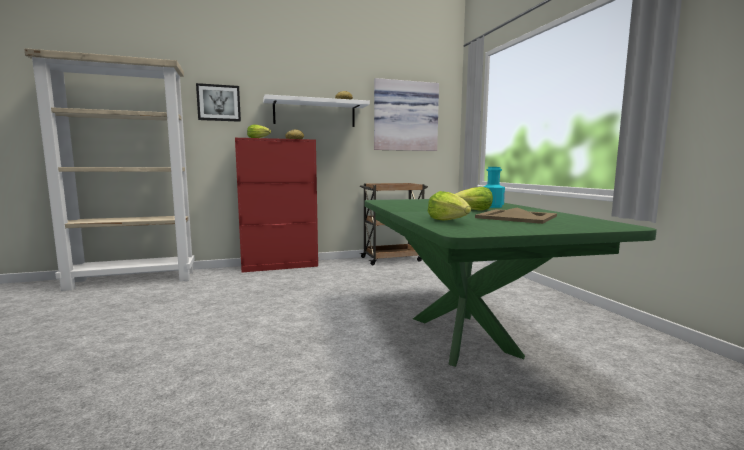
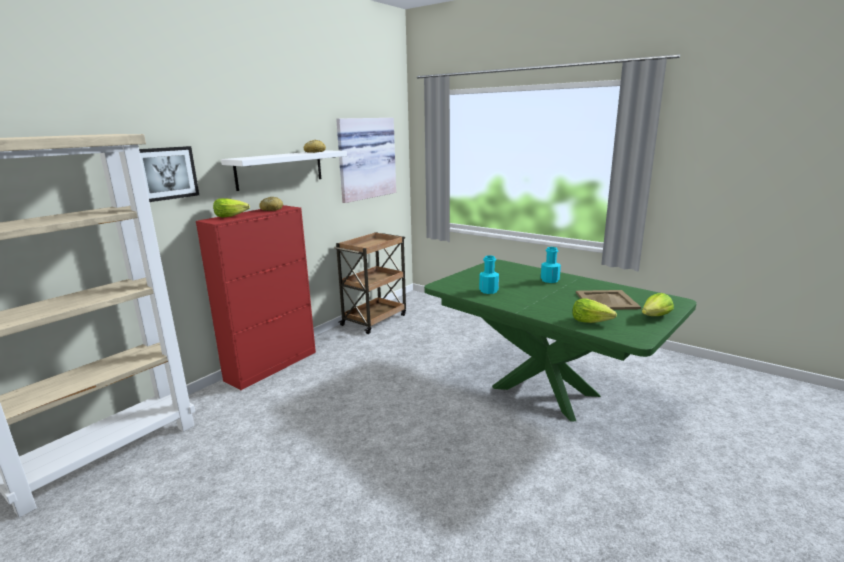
camera: 35 degrees left, 10 degrees up
(409, 204) = (488, 291): none -> turquoise bottle
(473, 210) = (557, 293): lettuce -> lettuce (655, 316)

